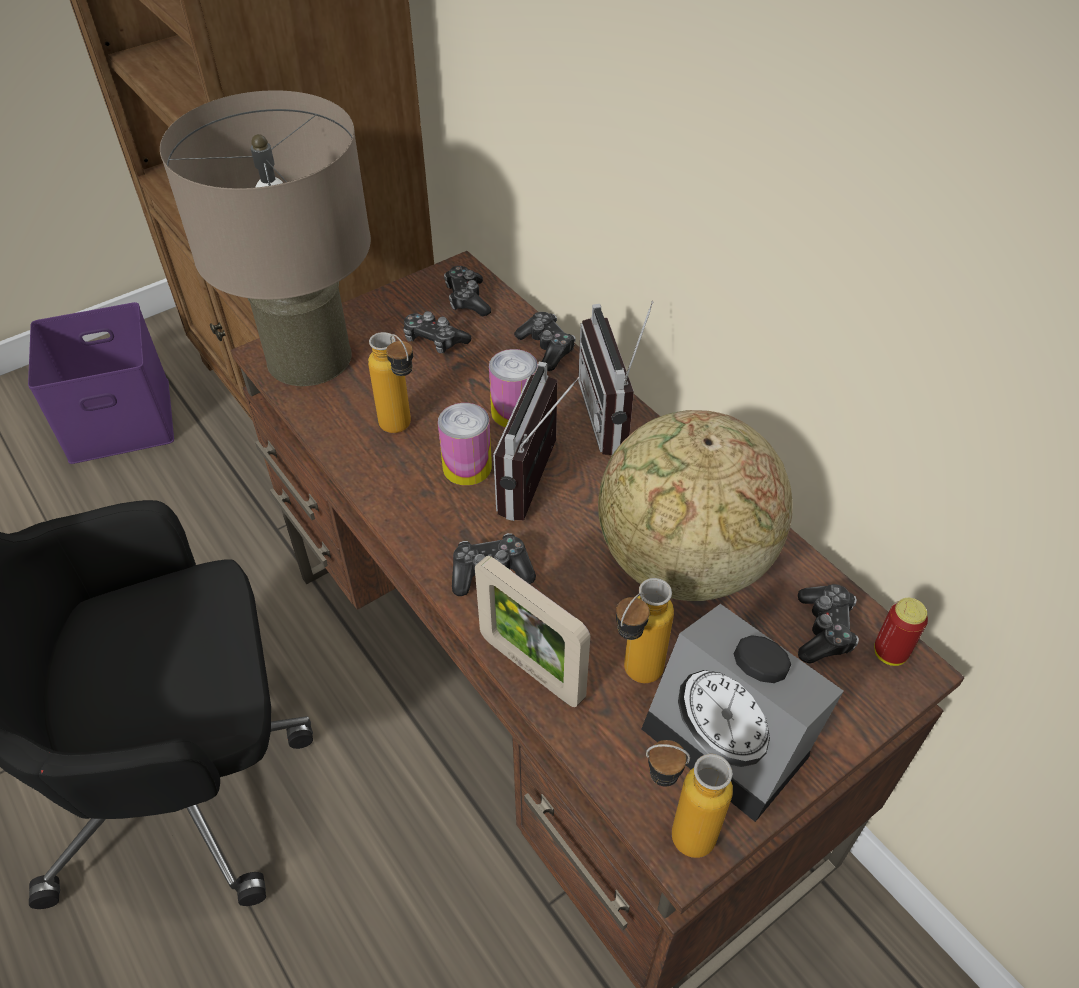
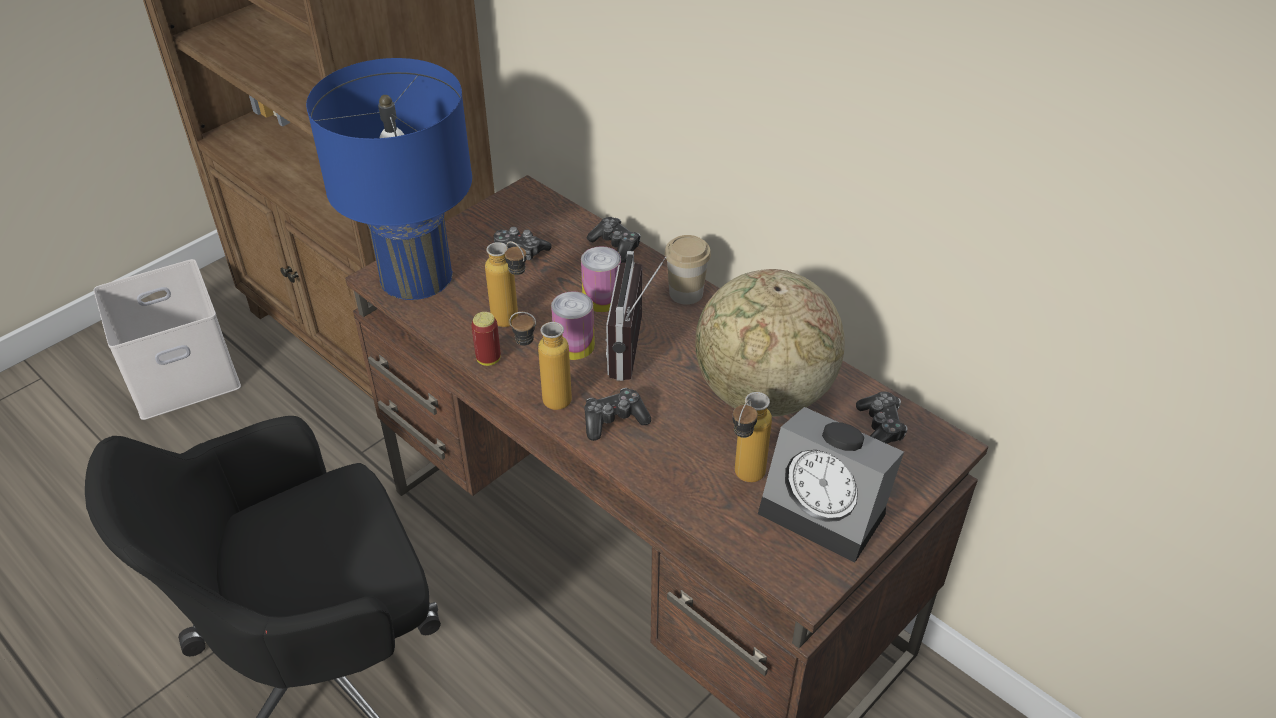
camera: 10 degrees left, 5 degrees down
(122, 417) = (184, 371): purple storage box -> white storage box
(309, 357) = (416, 276): beige table lamp -> blue table lamp
(467, 299) = (538, 214): game controller -> none
(531, 668) = (664, 484): picture frame -> none
(616, 417) = (686, 293): radio -> cup
(674, 833) = (797, 579): bottle -> bottle (544, 400)
(890, 653) = (931, 437): can -> can (488, 359)

